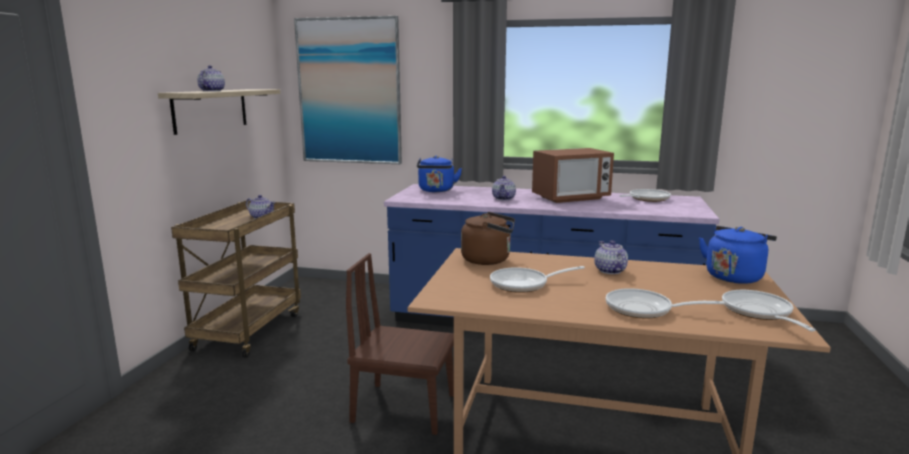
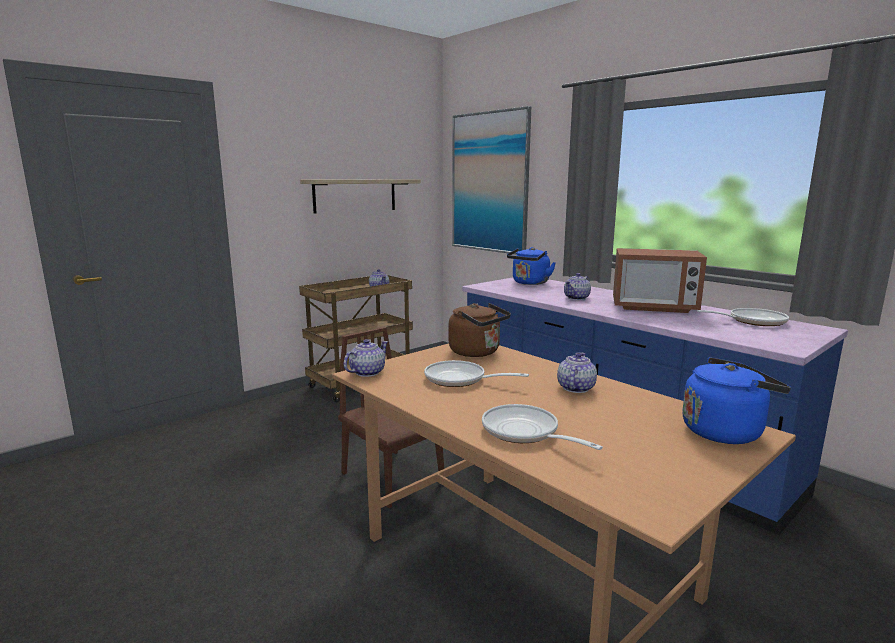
camera: 35 degrees right, 0 degrees up
(211, 91) = (347, 179): teapot -> teapot (367, 372)
(759, 313) = (659, 477): frying pan -> none

